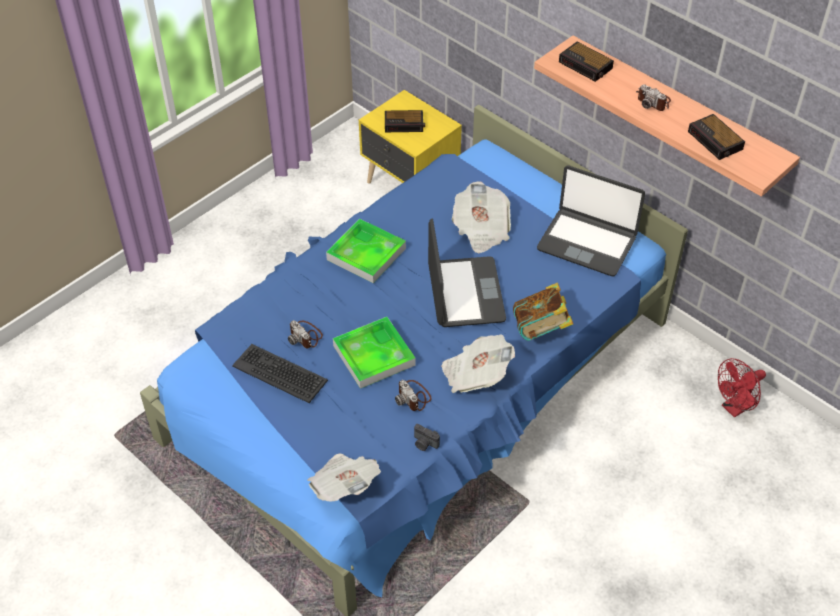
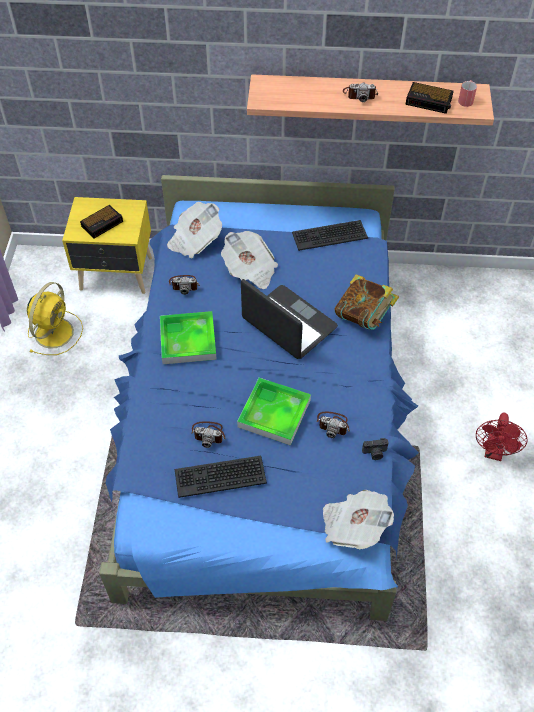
camera: 40 degrees left, 5 degrees up
(315, 204) = (55, 331): none -> yellow fan
(412, 209) = (184, 284): none -> camera
(475, 375) = (357, 378): newspaper -> newspaper (194, 240)
(586, 65) = (286, 92): alarm clock -> none
(587, 242) = (329, 235): laptop -> keyboard
(735, 408) = (473, 295): red fan -> red fan (494, 452)
(756, 158) = (466, 99): none -> red mug

